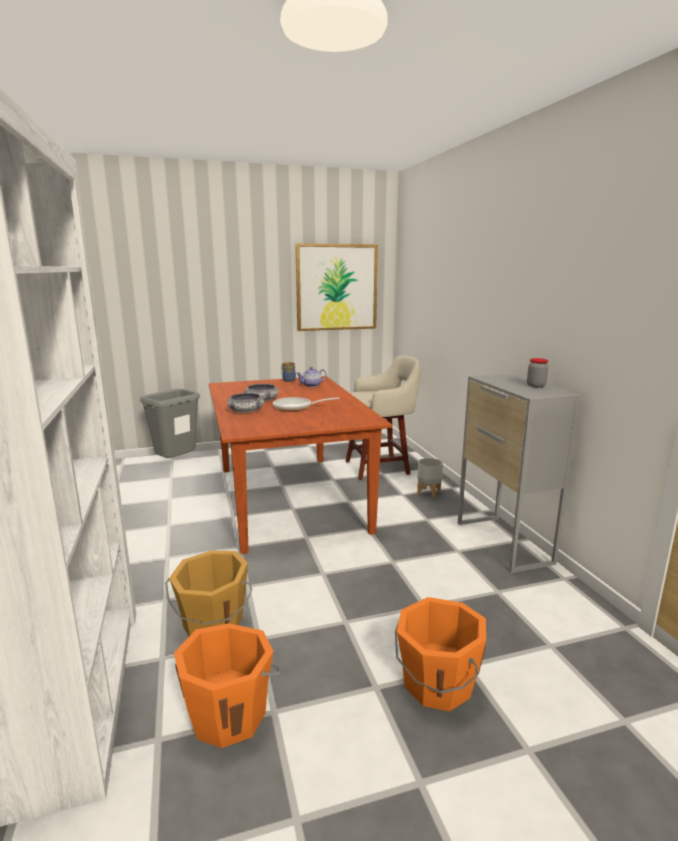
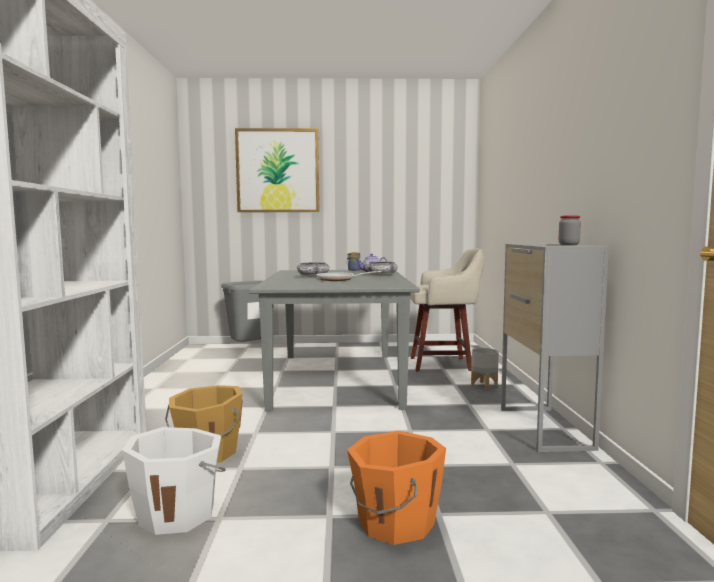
camera: 15 degrees right, 10 degrees down
(229, 714) = (178, 513): orange bucket -> white bucket
(246, 411) = (290, 280): bowl -> bowl (381, 275)
(290, 498) = (337, 379): brown dining table -> grey dining table
(336, 287) = (414, 189): picture -> picture (278, 171)

